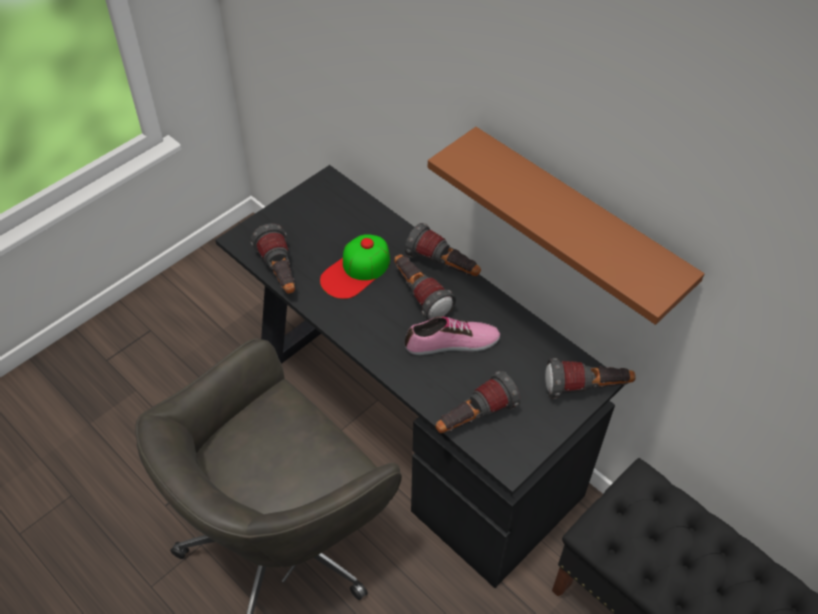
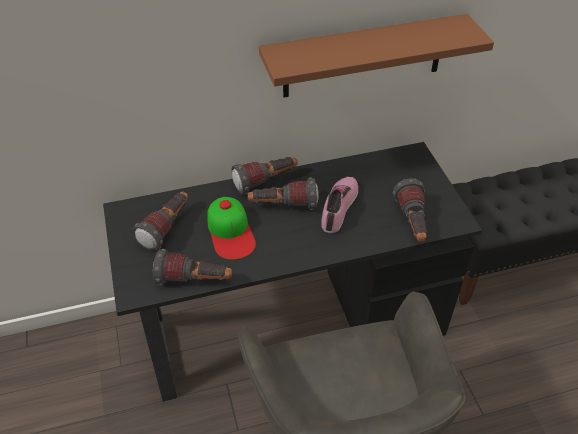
camera: 60 degrees left, 5 degrees down
(587, 388) = (419, 160): flashlight -> flashlight (167, 228)

